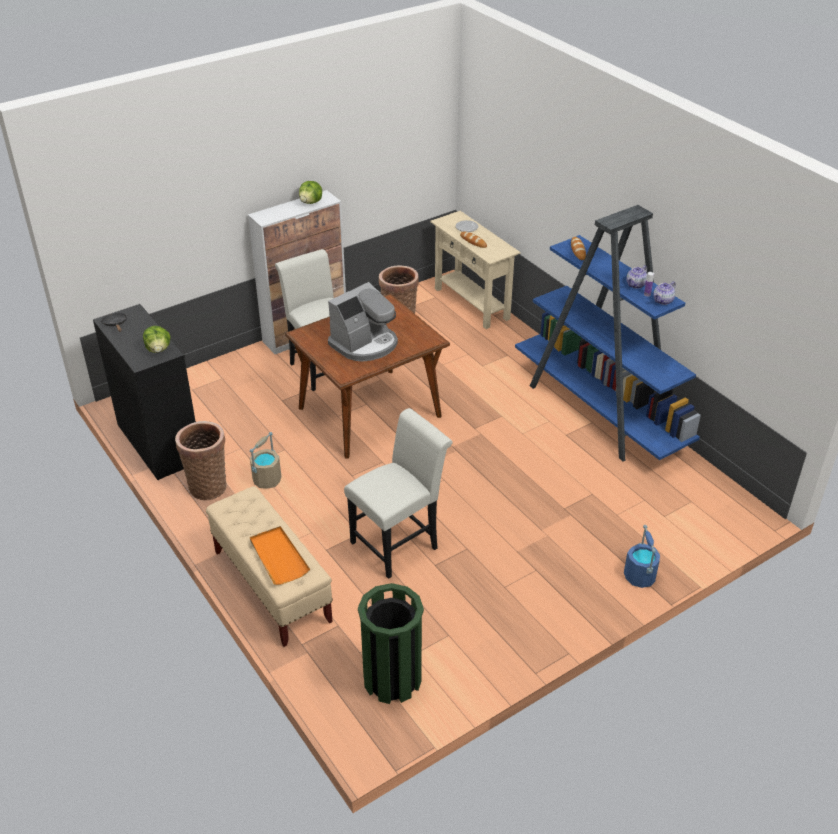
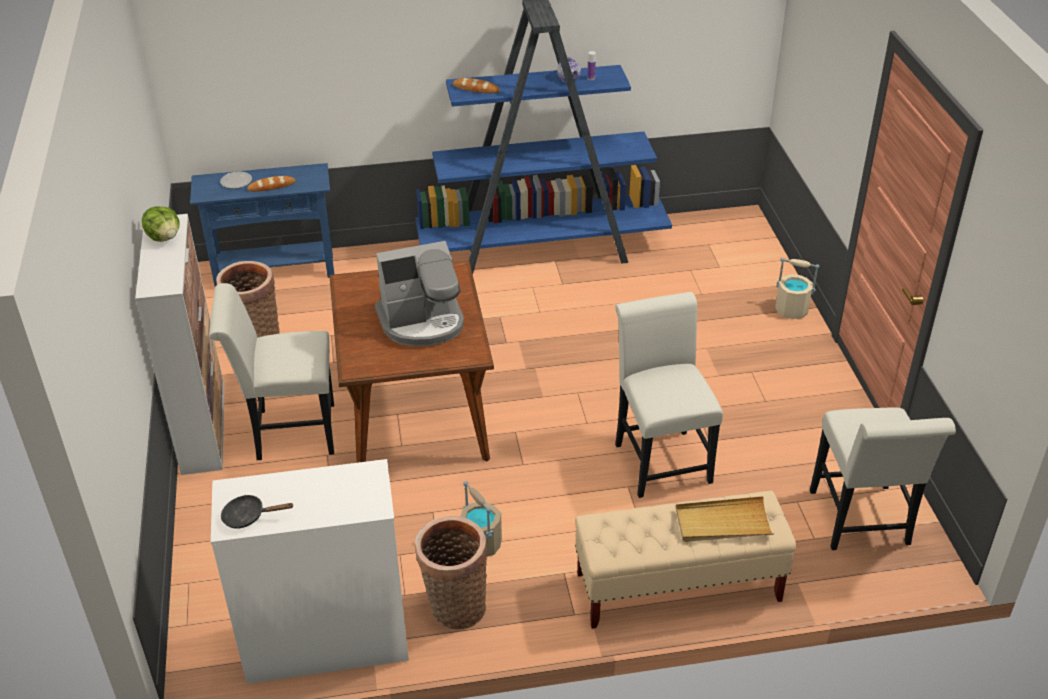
camera: 65 degrees left, 0 degrees up
(158, 349) = (354, 482): lettuce -> none
(159, 443) = (326, 642): black dresser -> white dresser
(278, 557) = (722, 523): orange tray -> beige tray
(365, 344) = (422, 322): coffee machine -> coffee machine turned 90 degrees clockwise
(392, 679) = (861, 523): green trash can -> white chair
(471, 303) = (275, 271): beige console table -> blue console table
(640, 577) = (792, 310): blue bucket -> beige bucket
(663, 301) = (609, 74): teapot -> none

